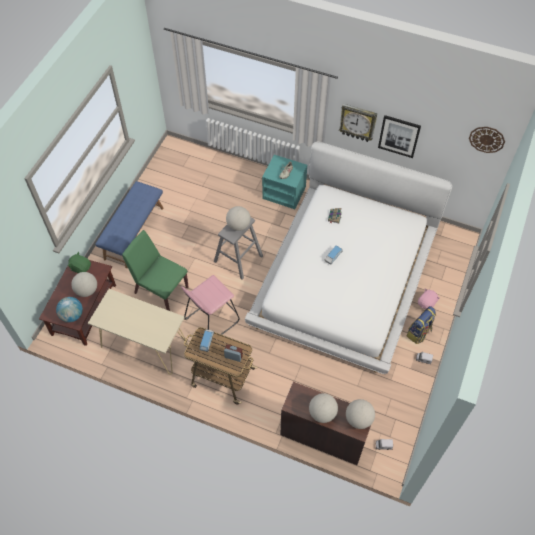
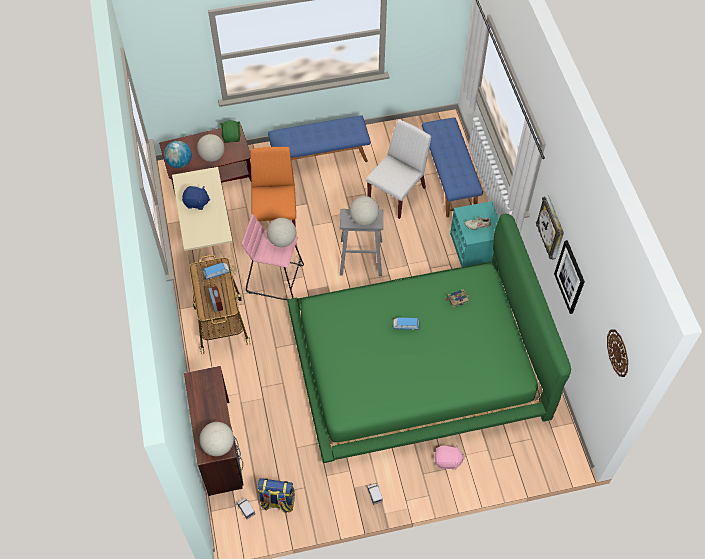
camera: 55 degrees right, 0 degrees up
(129, 320) = (196, 203): none -> blue plush toy
(161, 290) = (275, 218): green chair -> orange chair
(205, 207) = (397, 194): none -> white chair
(218, 172) = (449, 178): none -> blue bench
(322, 413) = (203, 410): globe -> globe (282, 240)
(345, 276) = (418, 363): white bed -> green bed
(419, 333) = (403, 473): backpack -> backpack (277, 501)

